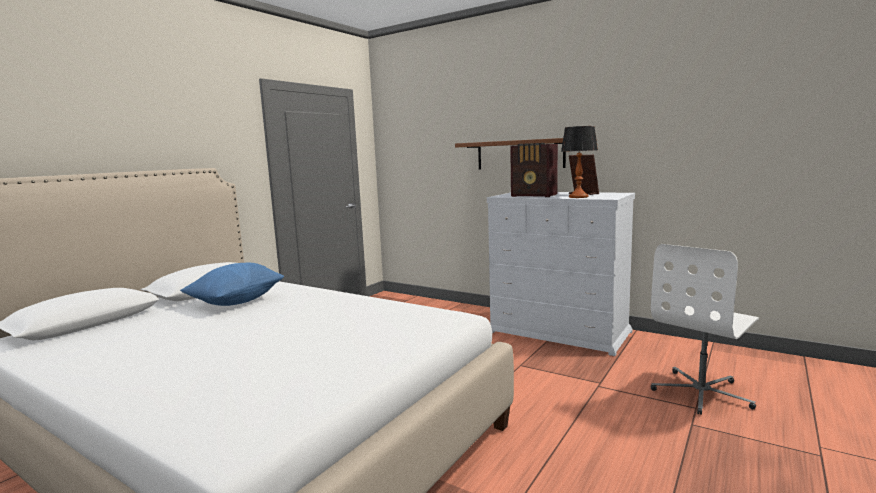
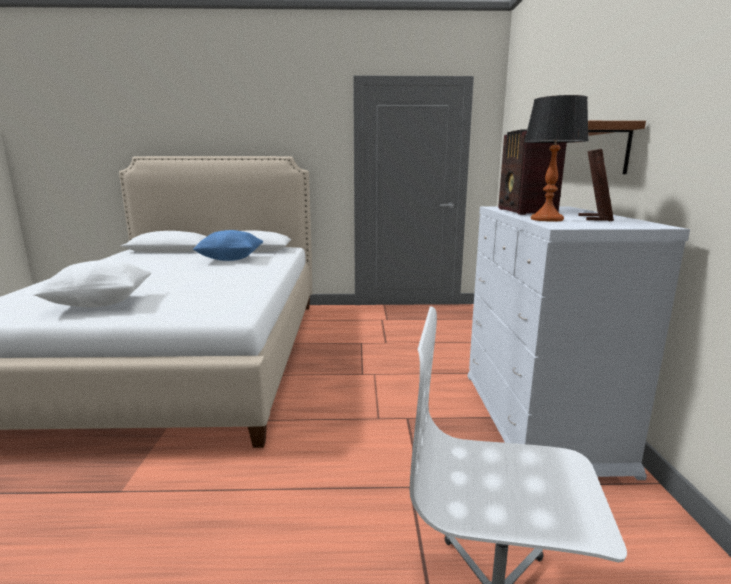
camera: 55 degrees right, 5 degrees up
(329, 364) = (101, 304): none -> white pillow

